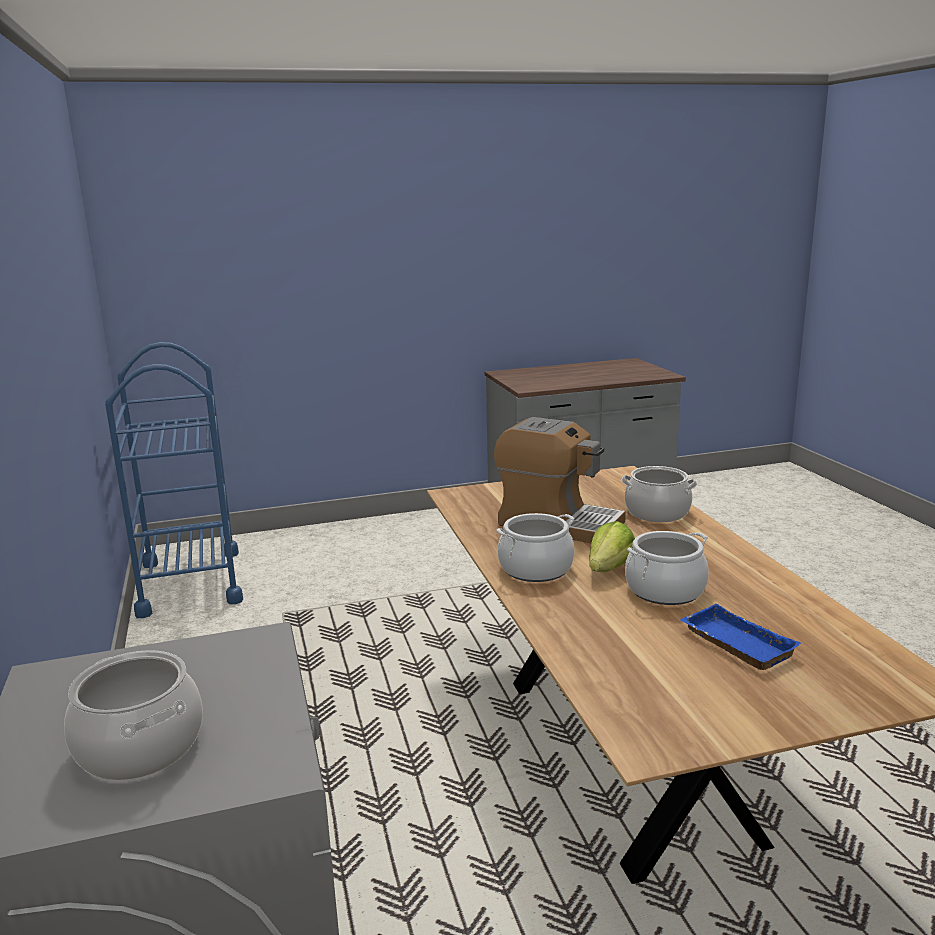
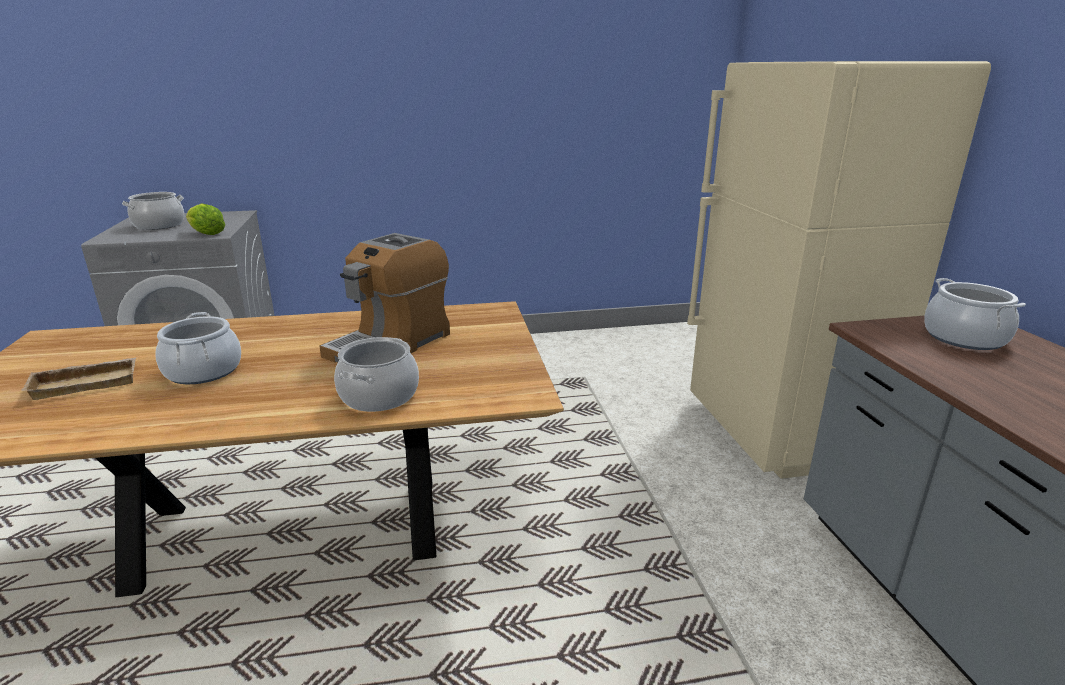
camera: 95 degrees right, 5 degrees up
(190, 582) = (641, 341): blue cart -> none
(404, 532) = (776, 433): none -> beige fridge
(535, 569) = (303, 328): cooking pot -> cooking pot (964, 338)
(609, 568) = (271, 354): lettuce -> lettuce (206, 233)
(734, 644) = (87, 383): blue tray -> beige tray

